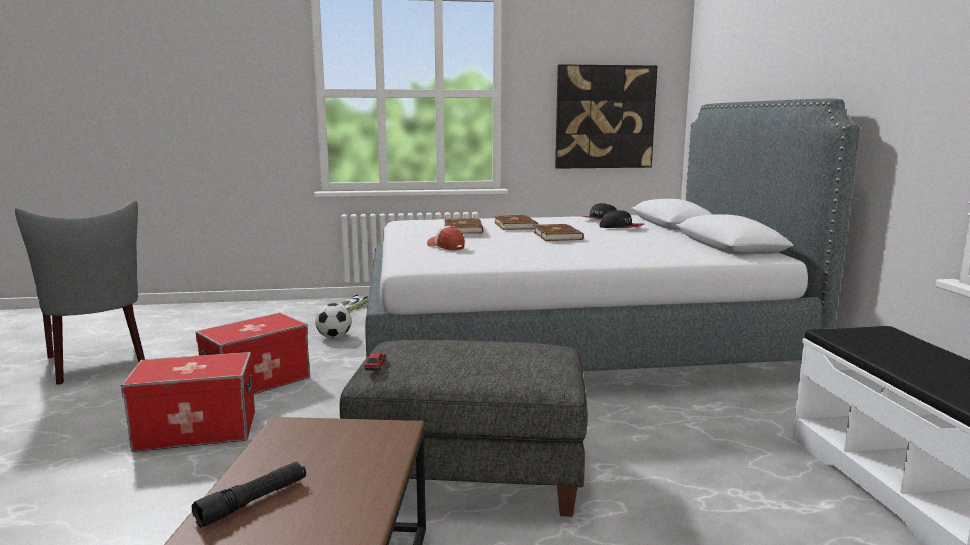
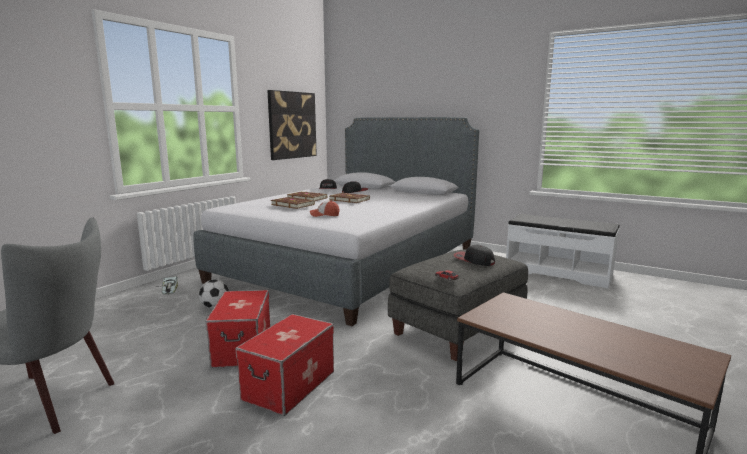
camera: 50 degrees left, 0 degrees up
(253, 501) = (559, 337): black flashlight -> none
(489, 360) = (474, 260): none -> cap

